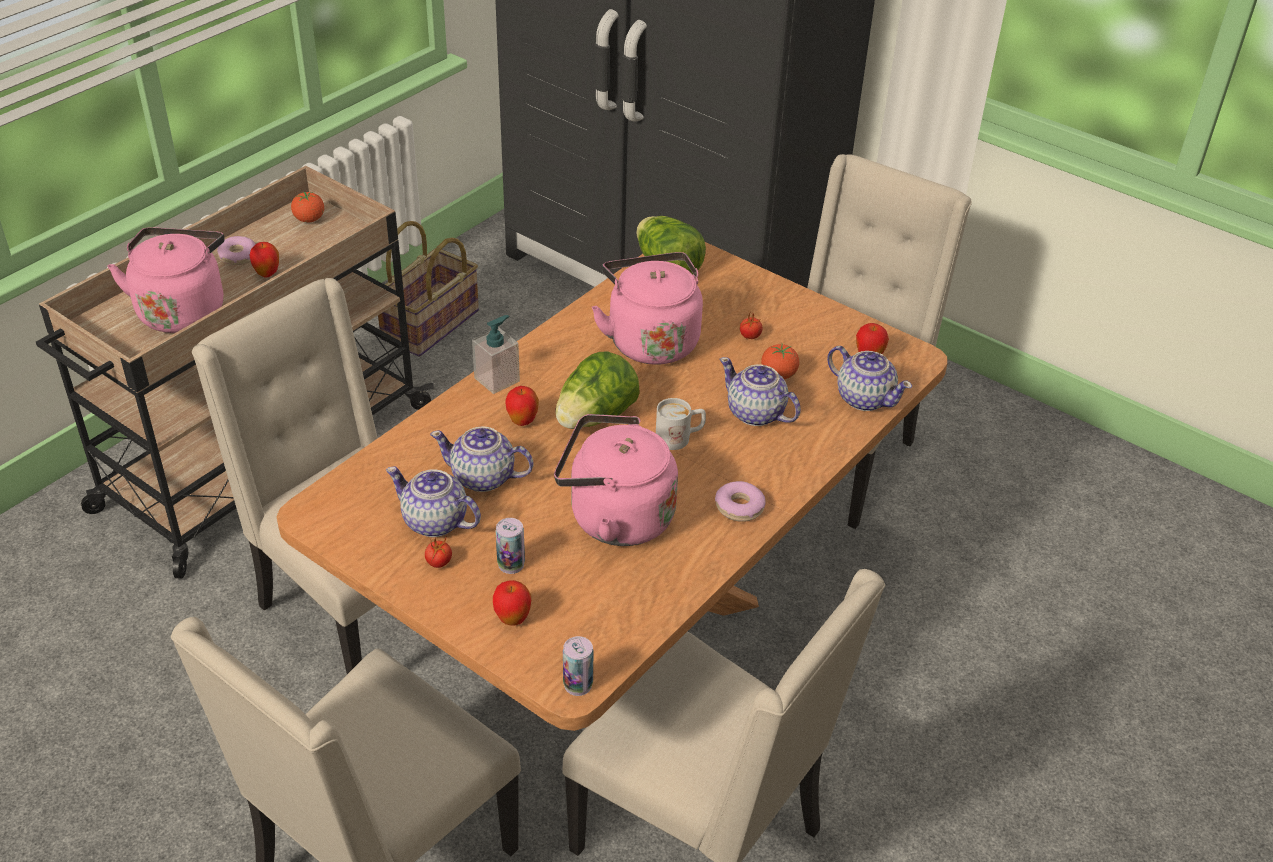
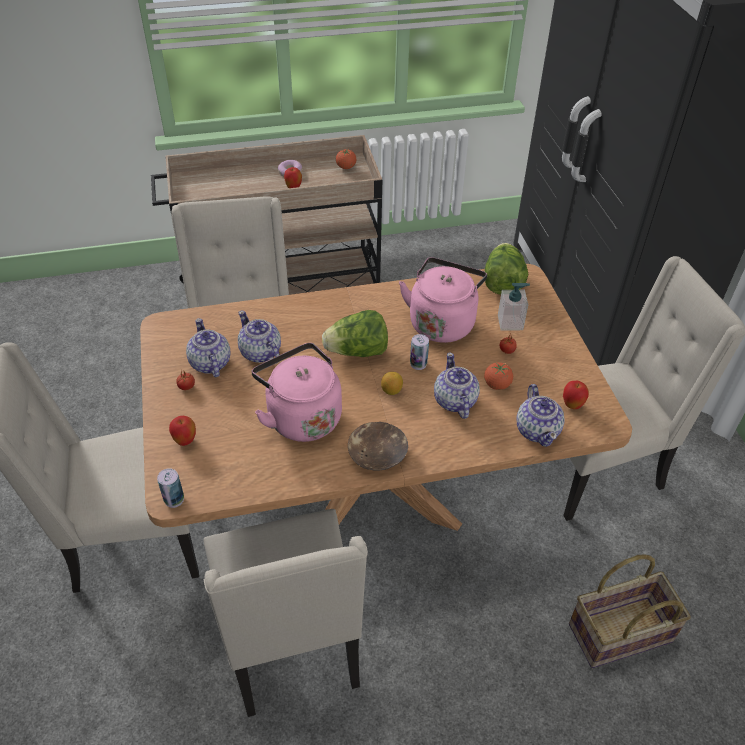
camera: 40 degrees right, 5 degrees up
(182, 310) = (235, 189): pink kettle -> none
(431, 326) = (432, 265): basket -> basket (620, 634)
(497, 379) = (330, 301): soap dispenser -> soap dispenser (510, 322)
(511, 564) = (219, 410): can -> can (418, 364)
(522, 422) = (316, 332): apple -> none
(680, 438) = (391, 390): white mug -> lemon
(739, 507) = (377, 453): donut -> brown bowl

